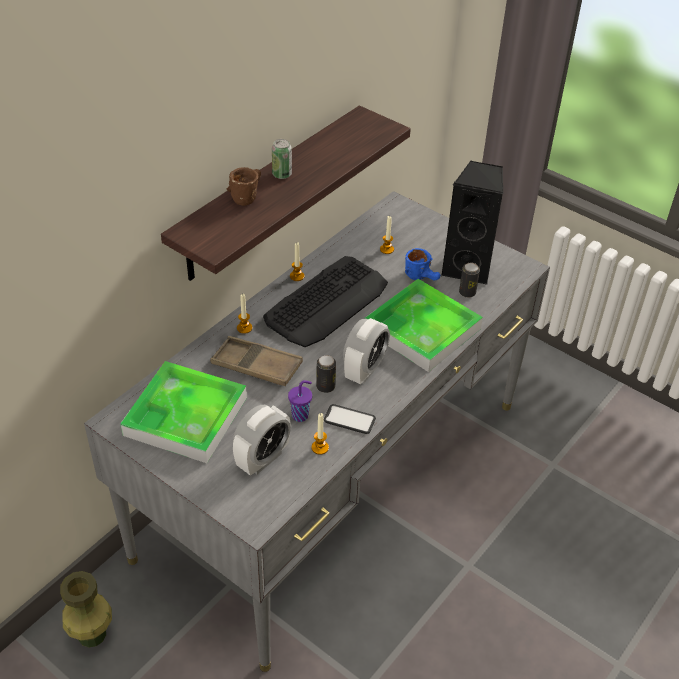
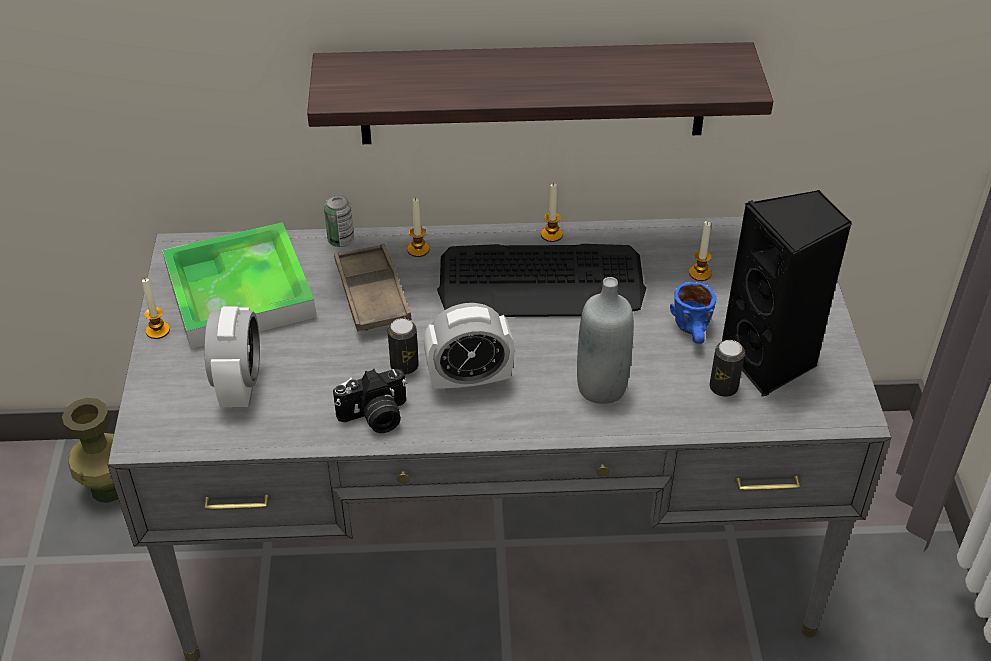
camera: 50 degrees right, 0 degrees up
(247, 194) = (456, 64): brown mug -> none
(262, 459) = (240, 386): alarm clock -> alarm clock turned 90 degrees counterclockwise
(282, 174) = (527, 66): can -> can (341, 240)
(301, 415) = (337, 374): purple cup -> none
(320, 447) = (305, 420): candle -> candle (157, 330)
(349, 420) = (375, 417): phone -> camera
(422, 329) = (601, 387): tray -> grey bottle

